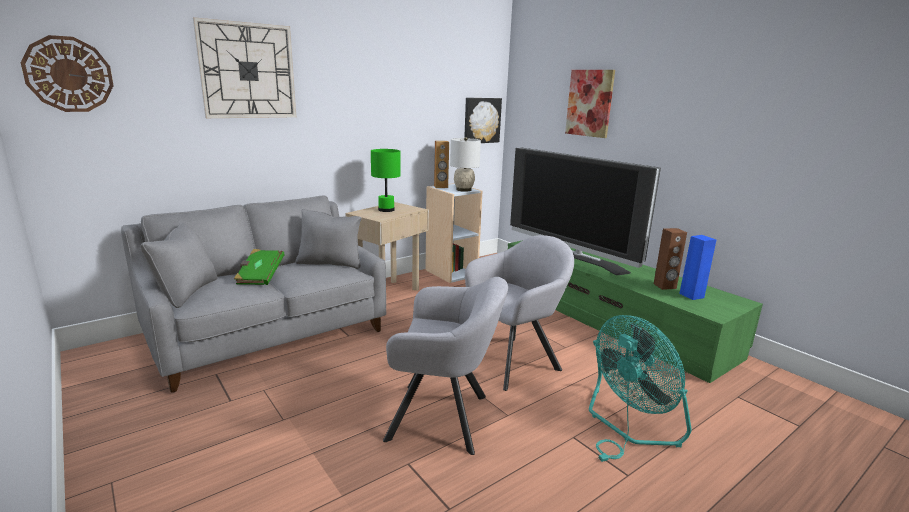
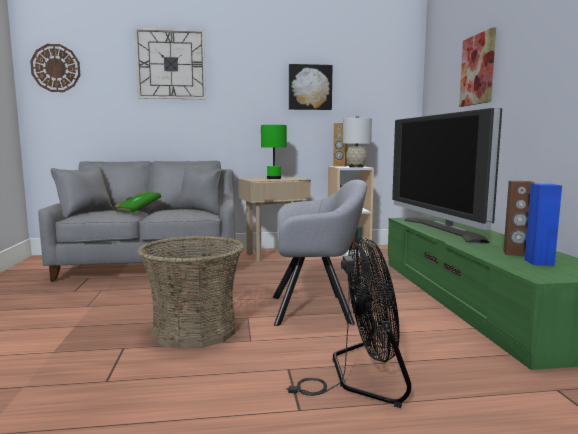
camera: 30 degrees right, 10 degrees down
(445, 418) = (195, 330): grey armchair -> basket
(481, 120) = (392, 107): picture -> picture (310, 87)
(623, 425) = (357, 374): turquoise fan -> black fan

